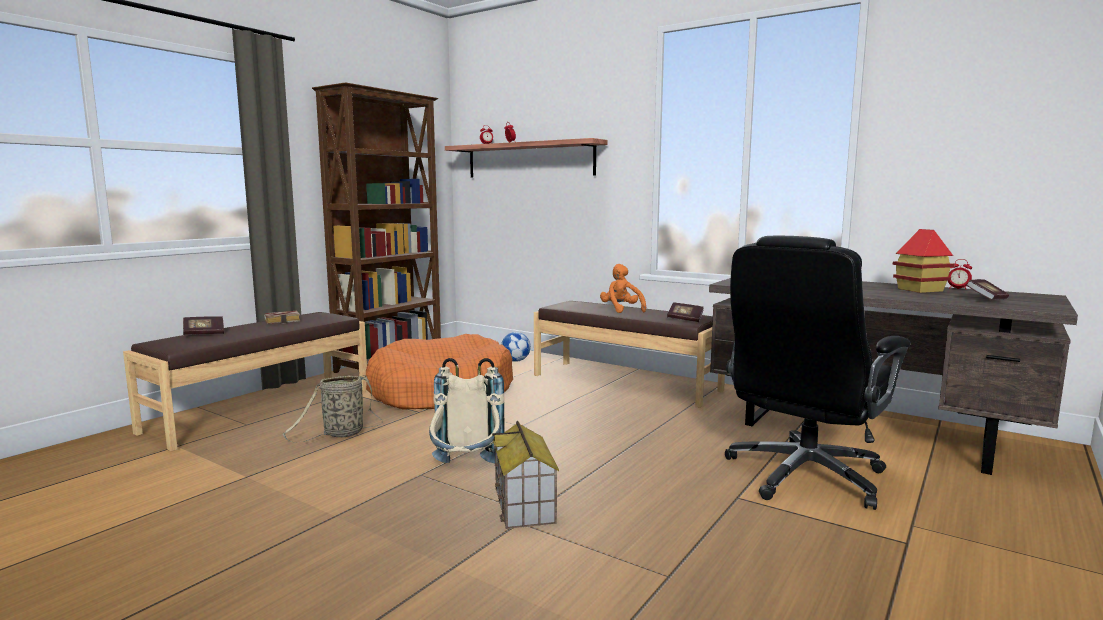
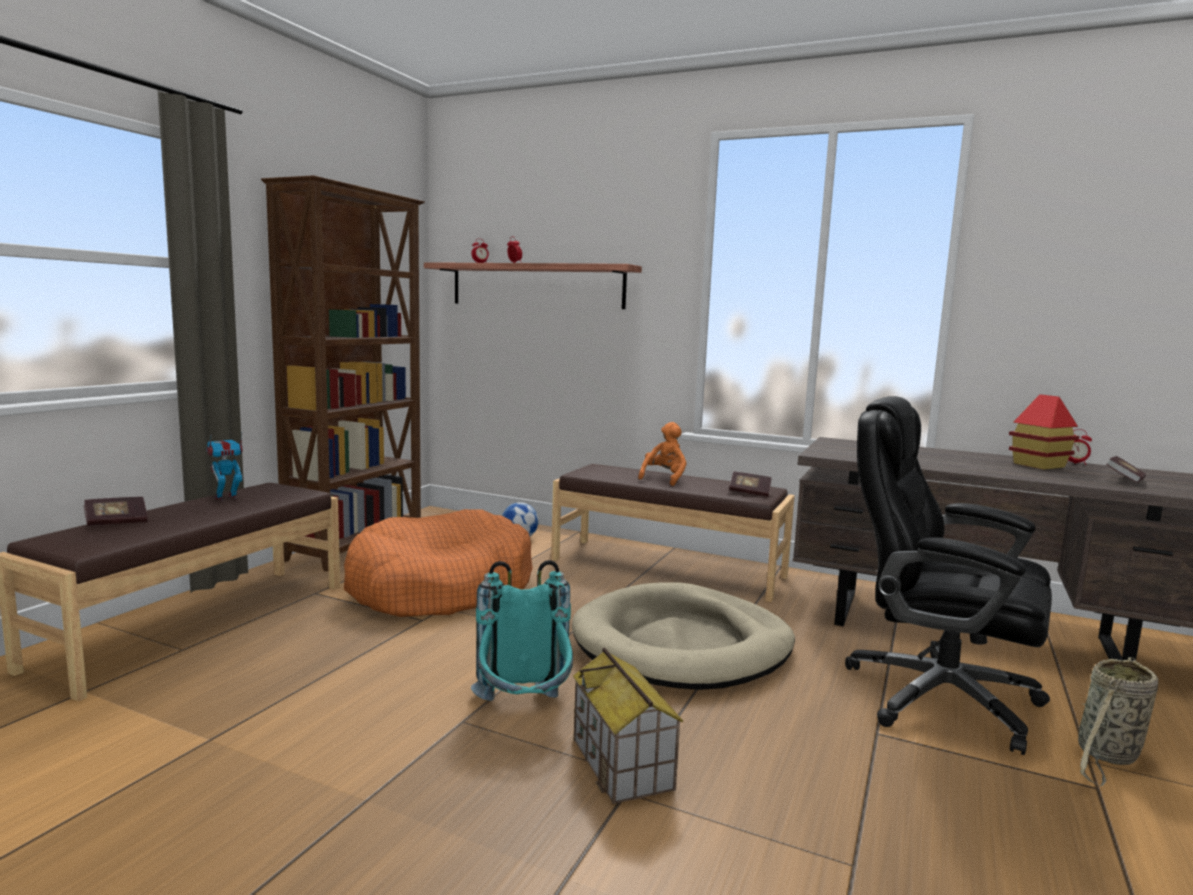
camera: 10 degrees left, 0 degrees up
(284, 320) = (226, 498): book -> toy robot
(341, 434) = (327, 660): basket -> basket (1106, 756)
(467, 472) = (524, 713): beige backpack -> turquoise backpack
(610, 434) = (682, 644): none -> beige dog bed
(621, 310) = (664, 478): orange plush toy -> orange plush toy turned 60 degrees clockwise
(803, 476) = (936, 697): black office chair -> black office chair turned 90 degrees clockwise

